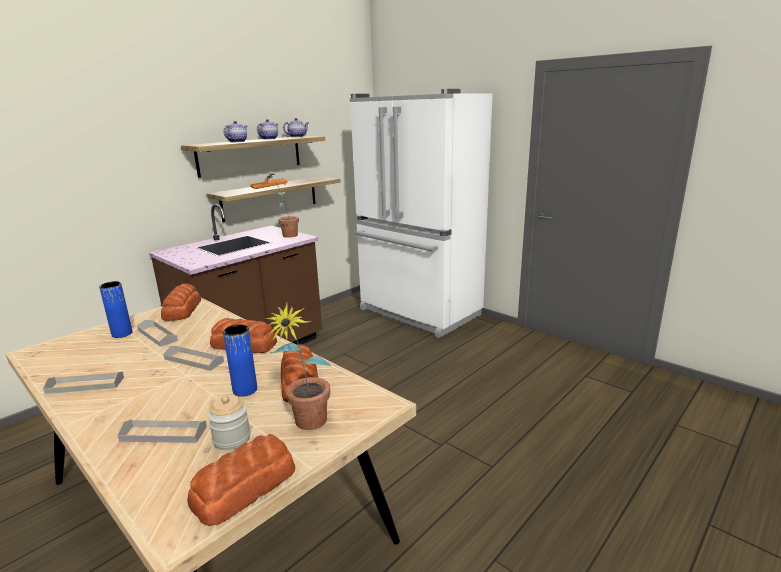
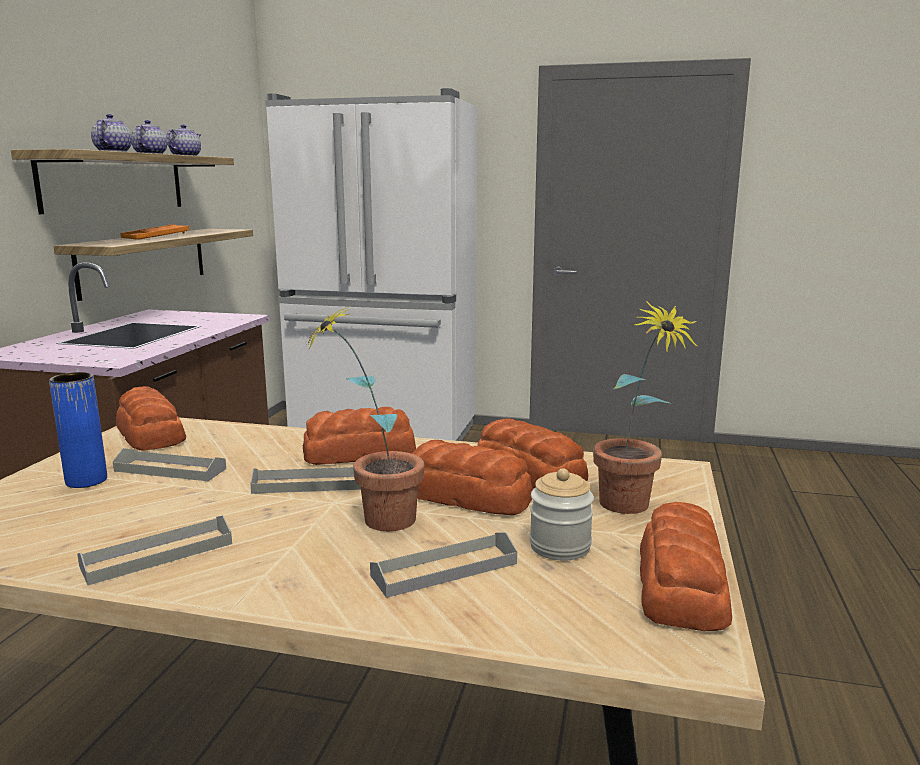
camera: 30 degrees left, 5 degrees down
(245, 390) = (468, 496): blue vase -> bread
(285, 235) = (206, 317): potted plant -> potted plant (373, 521)

